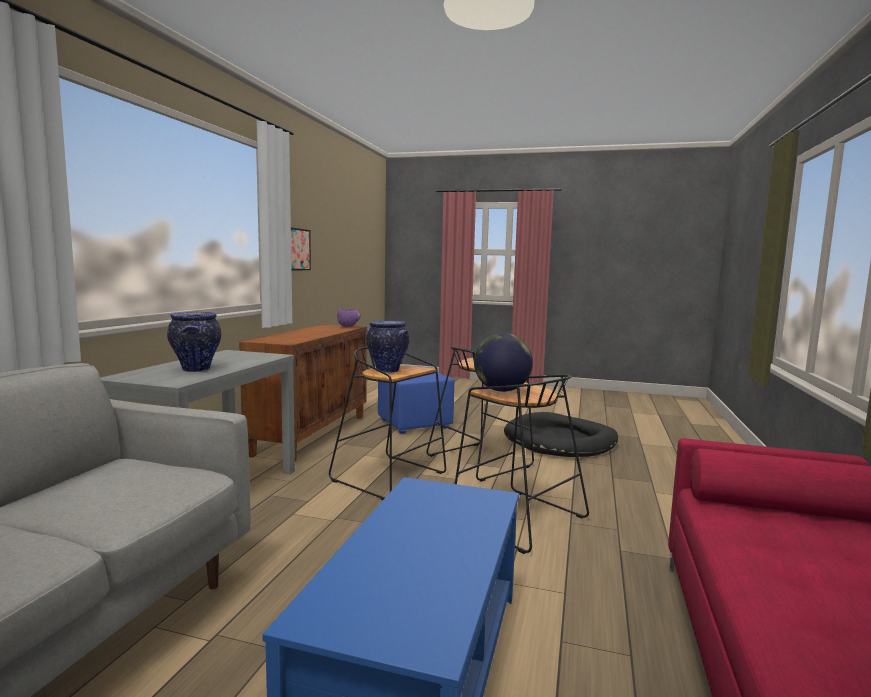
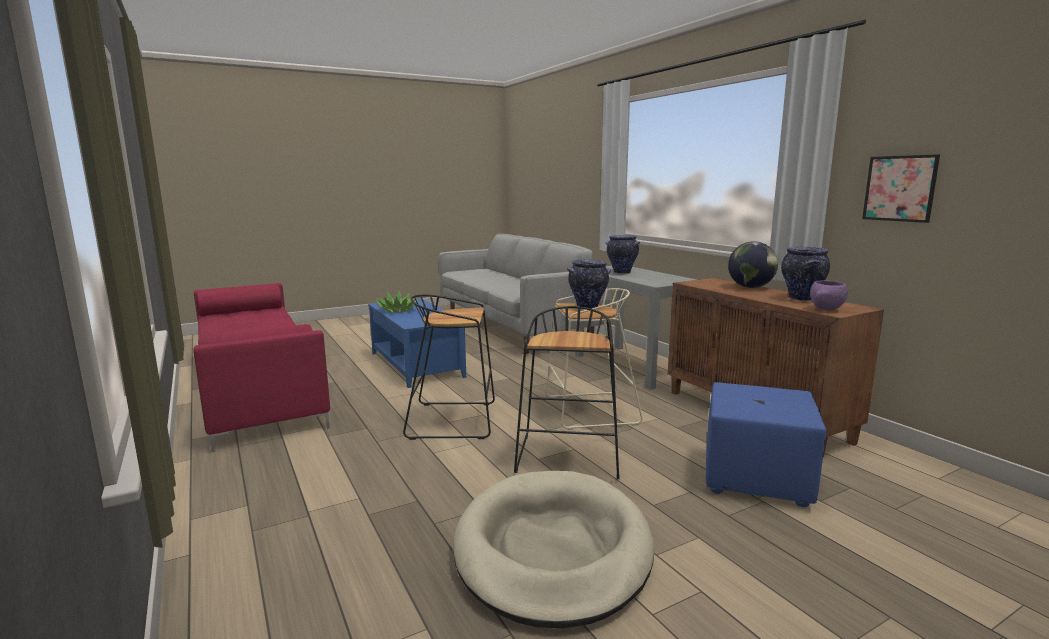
camera: 135 degrees right, 5 degrees up
(317, 329) = (801, 299): none -> vase
(390, 477) = (589, 411): black stool -> beige stool
(445, 566) = (397, 310): none -> potted plant
(501, 390) = (465, 311): globe -> globe (751, 287)
(560, 440) = (552, 550): black dog bed -> beige dog bed

